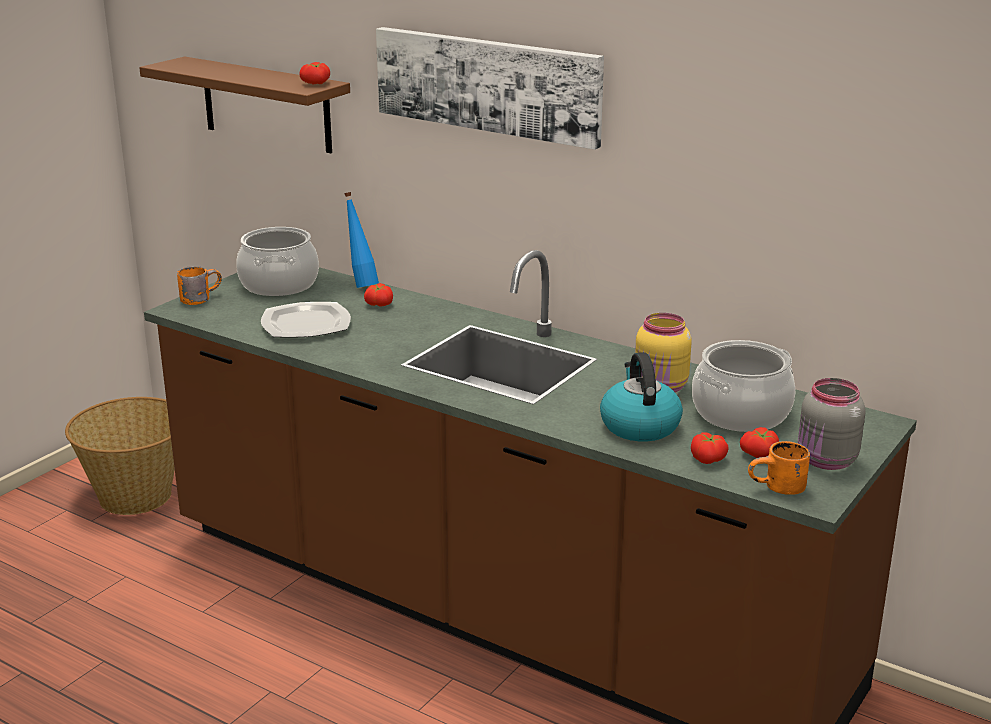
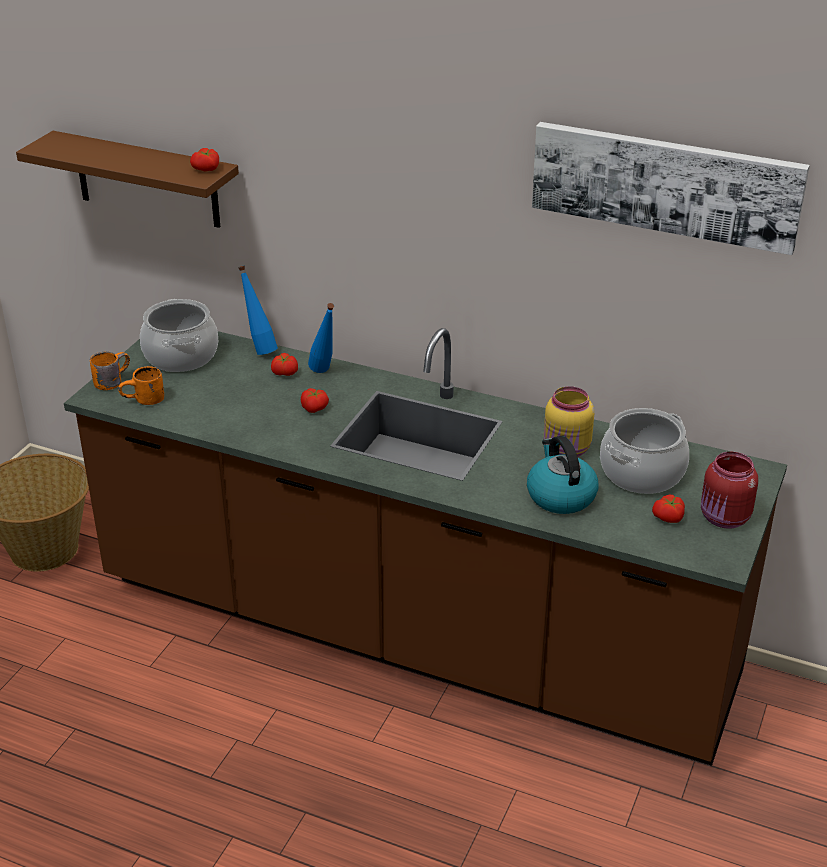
camera: 10 degrees left, 10 degrees up
(307, 324) = (226, 404): plate -> none
(420, 308) = (324, 373): none -> blue bottle
(488, 84) = (383, 174): picture -> picture (665, 184)
(709, 459) = (628, 527): tomato -> tomato (315, 408)
(779, 490) = (693, 554): orange mug -> orange mug (144, 401)
(826, 461) = (724, 519): grey jar -> red jar

